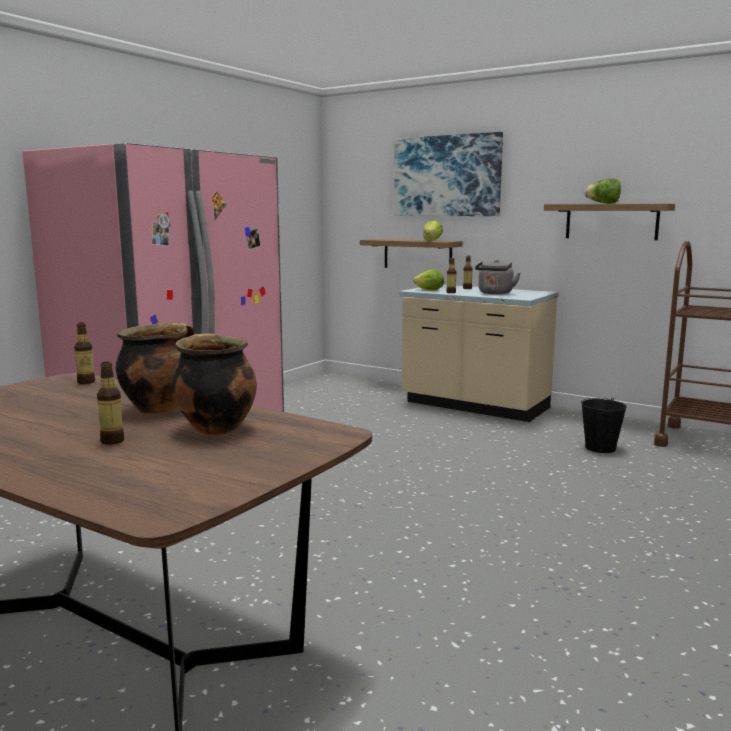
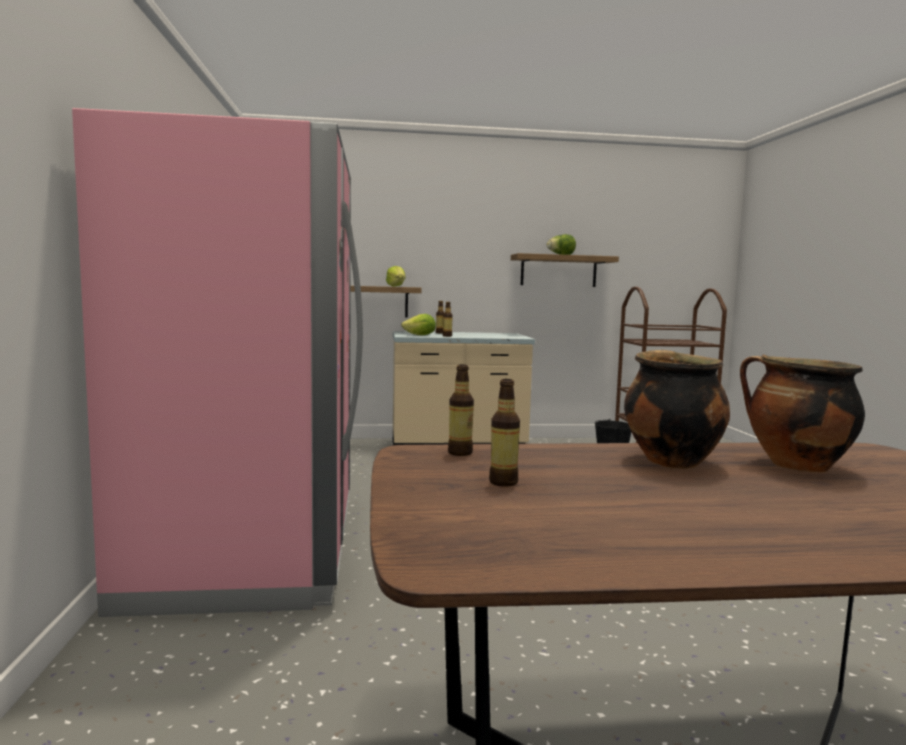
camera: 40 degrees left, 5 degrees down
(112, 441) = (801, 499): bottle -> bottle (503, 482)
(446, 176) = (401, 222): picture -> none
(495, 293) = (483, 335): grey kettle -> none

